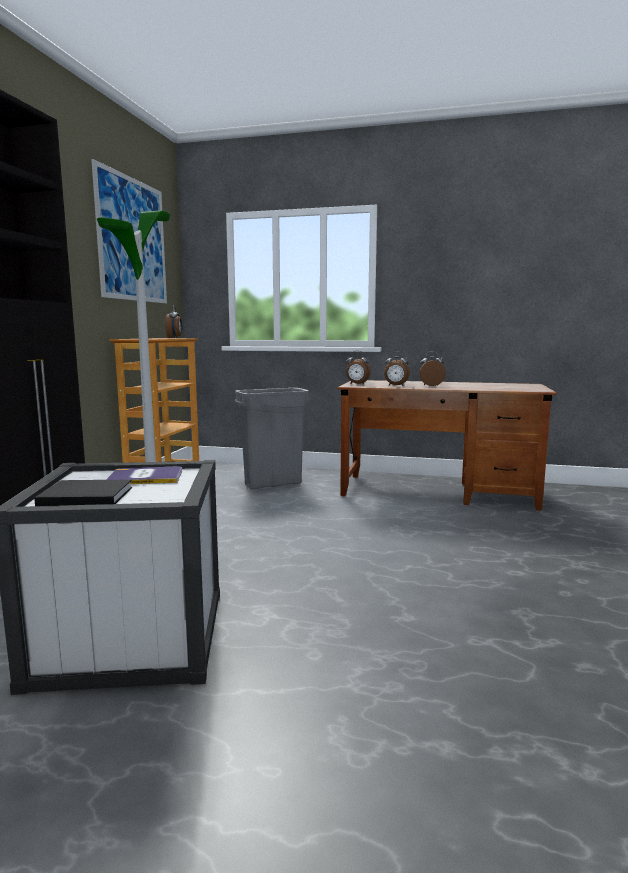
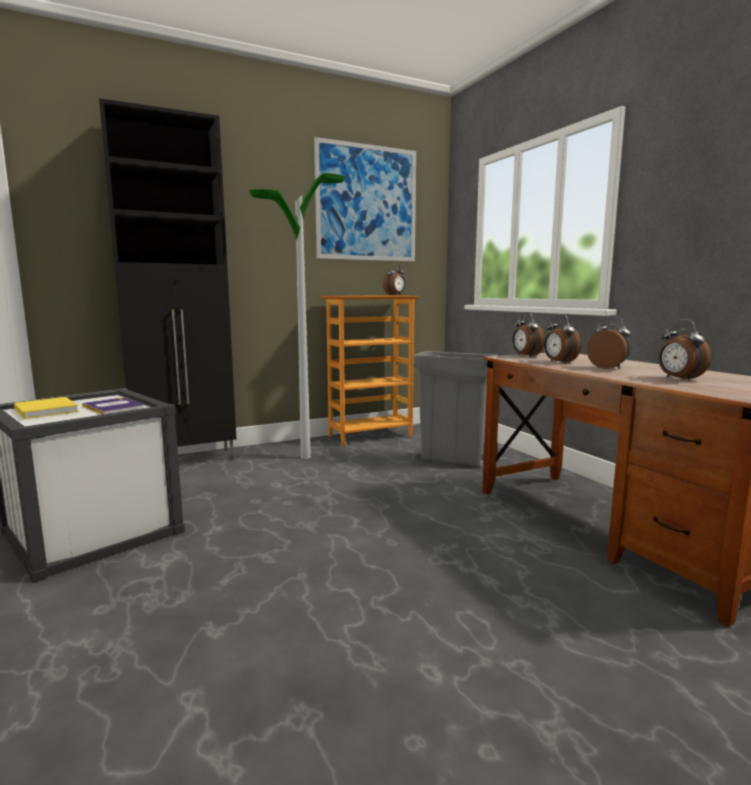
camera: 50 degrees right, 0 degrees up
(83, 496) = (46, 410): black book -> yellow book
(482, 387) = (678, 379): none -> alarm clock

